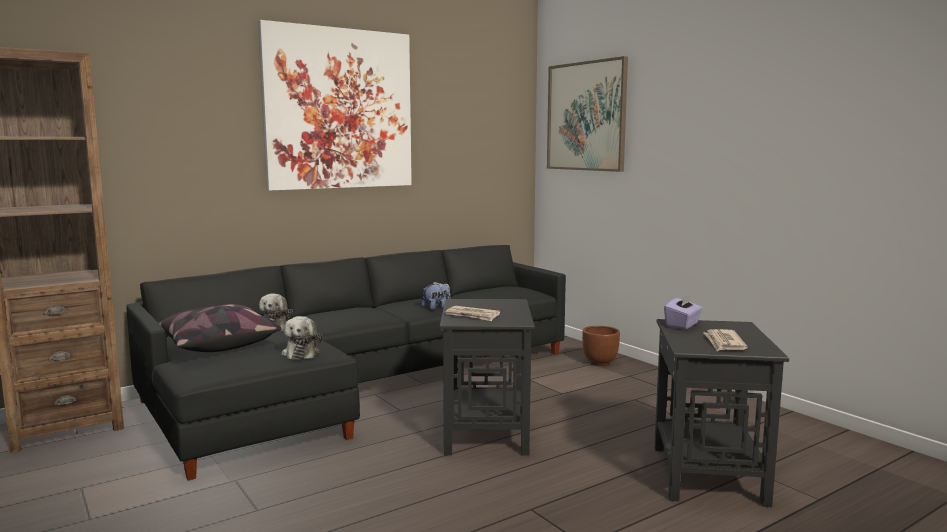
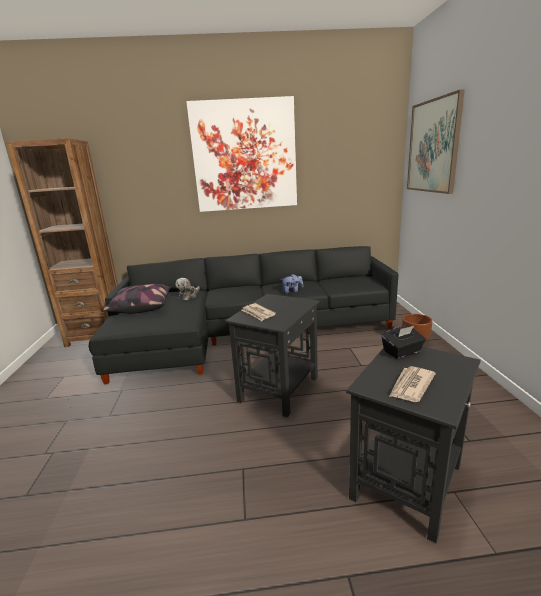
camera: 30 degrees right, 10 degrees up
(301, 353) = (173, 320): plush toy -> none
(682, 325) = (402, 352): purple tissue box -> black tissue box

